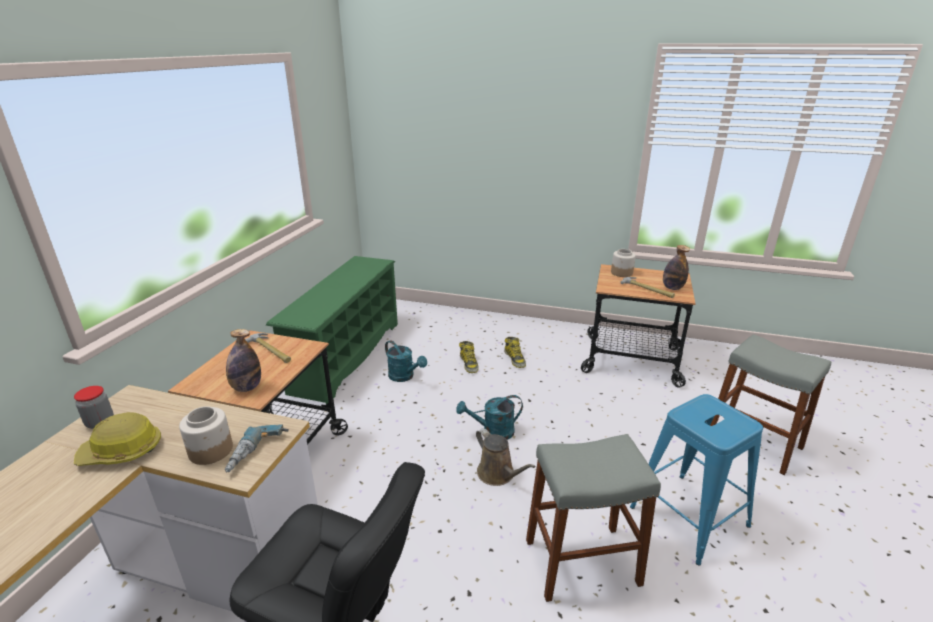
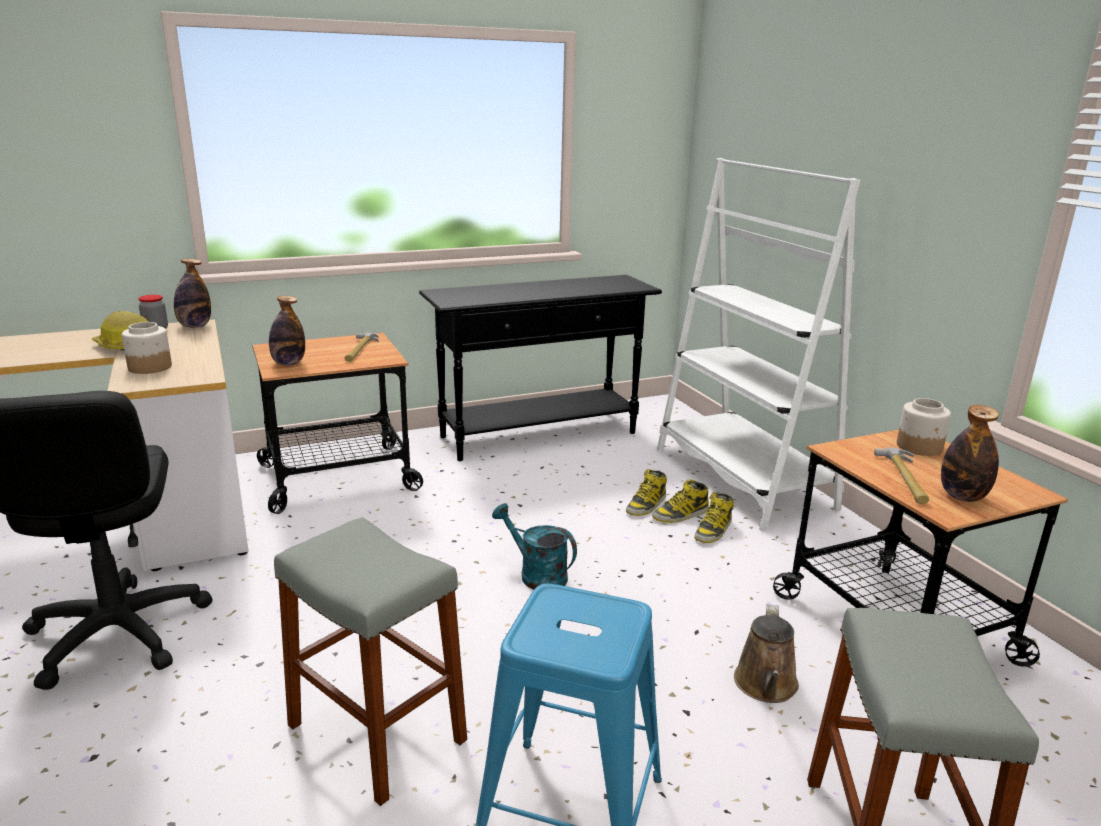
camera: 50 degrees right, 5 degrees down
(131, 399) = (195, 326): none -> bottle
(258, 454) = (159, 381): power drill -> none
(346, 356) = (540, 435): green shoe rack -> black console table
(404, 377) = (555, 479): turquoise watering can -> none
(480, 326) = (742, 478): none -> white bookcase
(490, 359) = (680, 514): none -> boot
(498, 474) = (464, 609): brown watering can -> brown watering can (766, 686)

